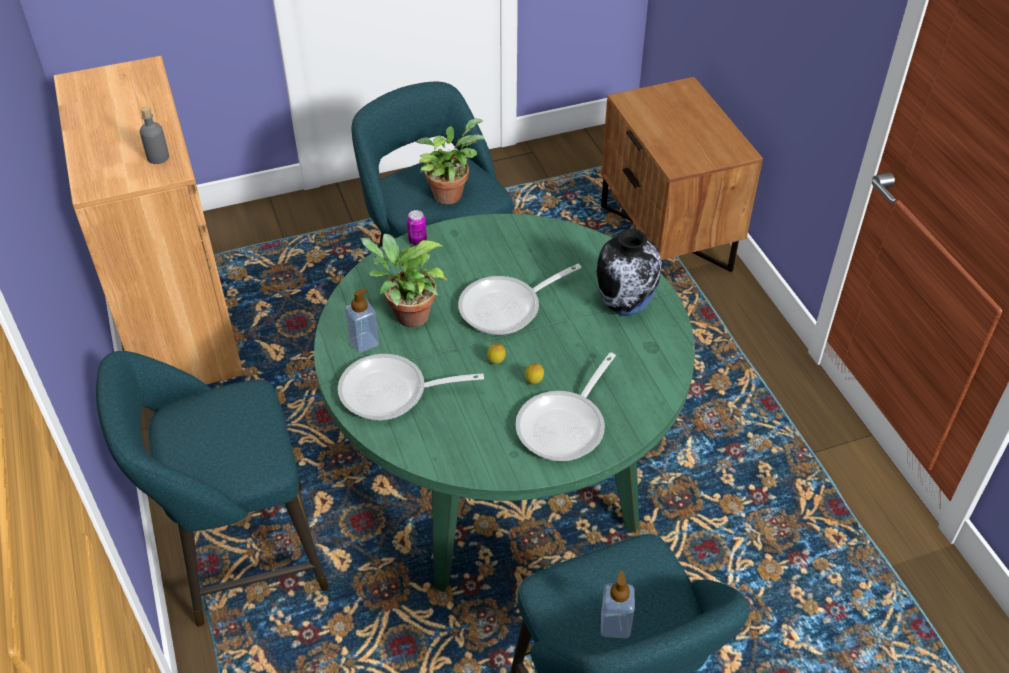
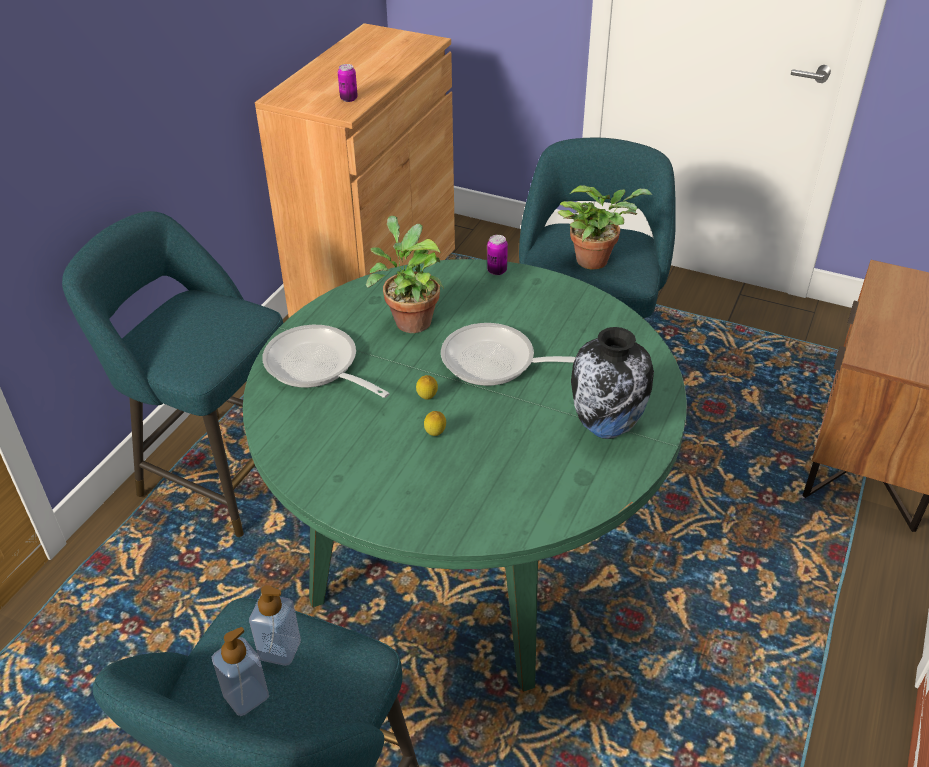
camera: 45 degrees right, 5 degrees down
(158, 157) = (349, 99): grey bottle -> can
(364, 342) = (350, 319): soap dispenser -> soap dispenser (280, 649)
(565, 425) = (411, 487): frying pan -> none

